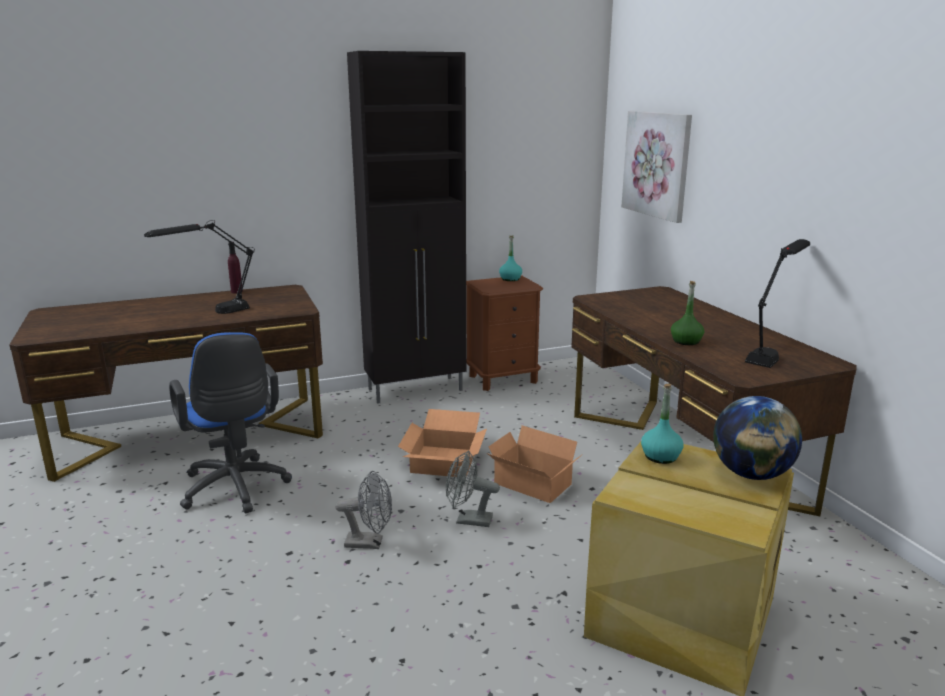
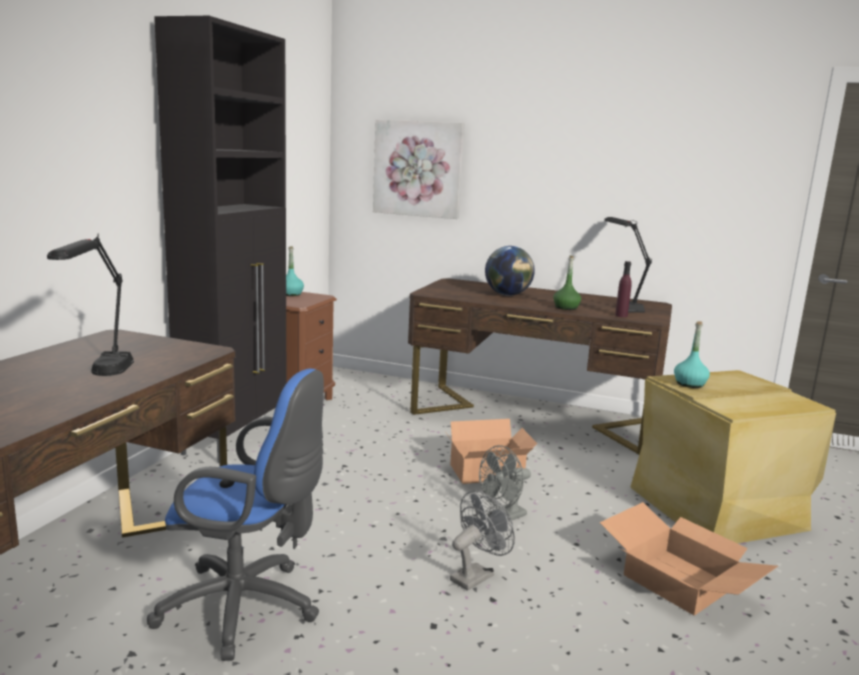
camera: 50 degrees left, 5 degrees down
(236, 291) = (48, 350): purple bottle -> purple bottle (621, 315)
(444, 461) = (392, 485): cardboard box -> cardboard box (681, 581)
(751, 474) = (740, 378): globe -> globe (507, 295)

